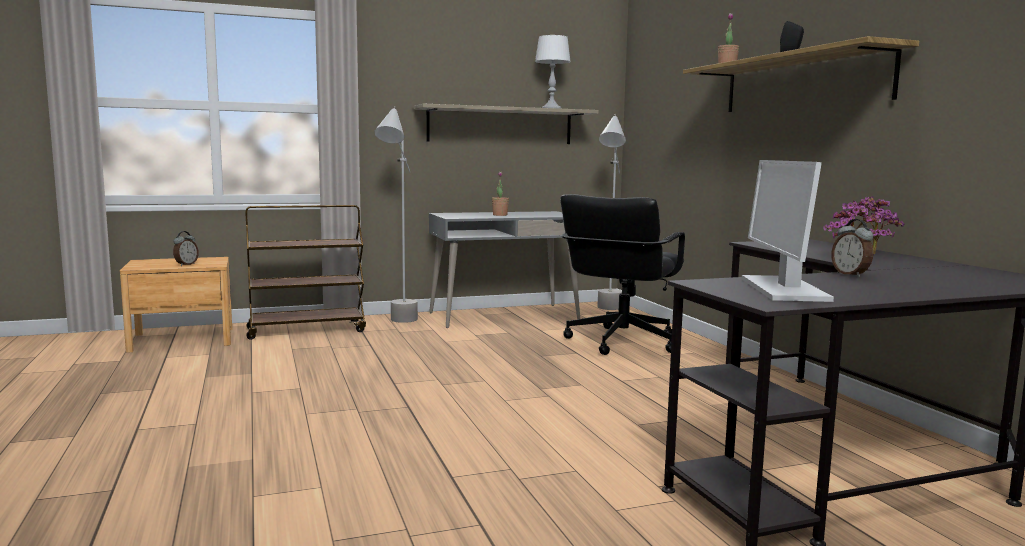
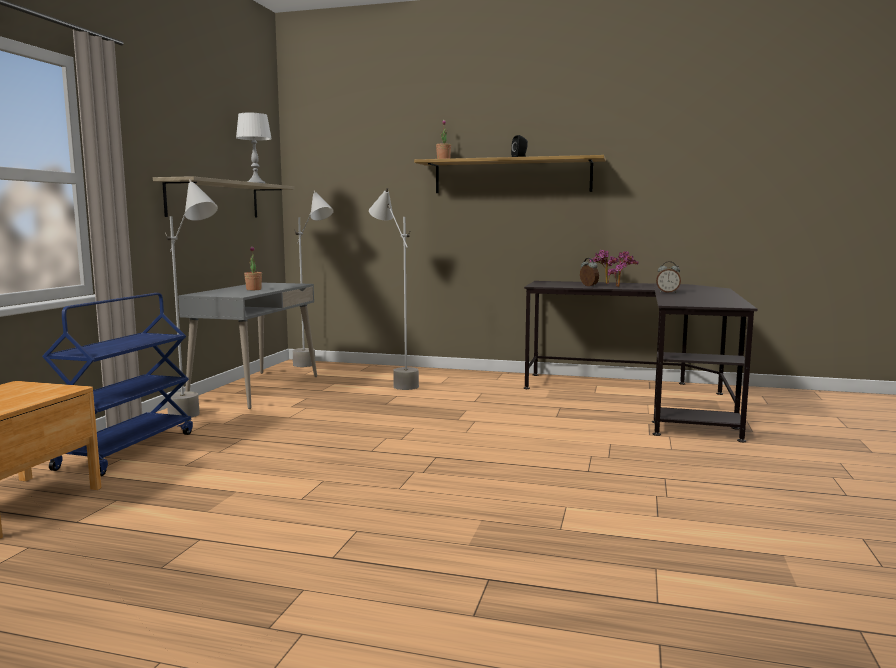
camera: 55 degrees left, 0 degrees up
(186, 264) = (28, 396): alarm clock -> alarm clock (588, 286)
(307, 330) = (127, 450): brown cart -> blue cart
(621, 342) = (395, 382): black office chair -> grey floor lamp
(782, 289) = (702, 301): monitor -> none

